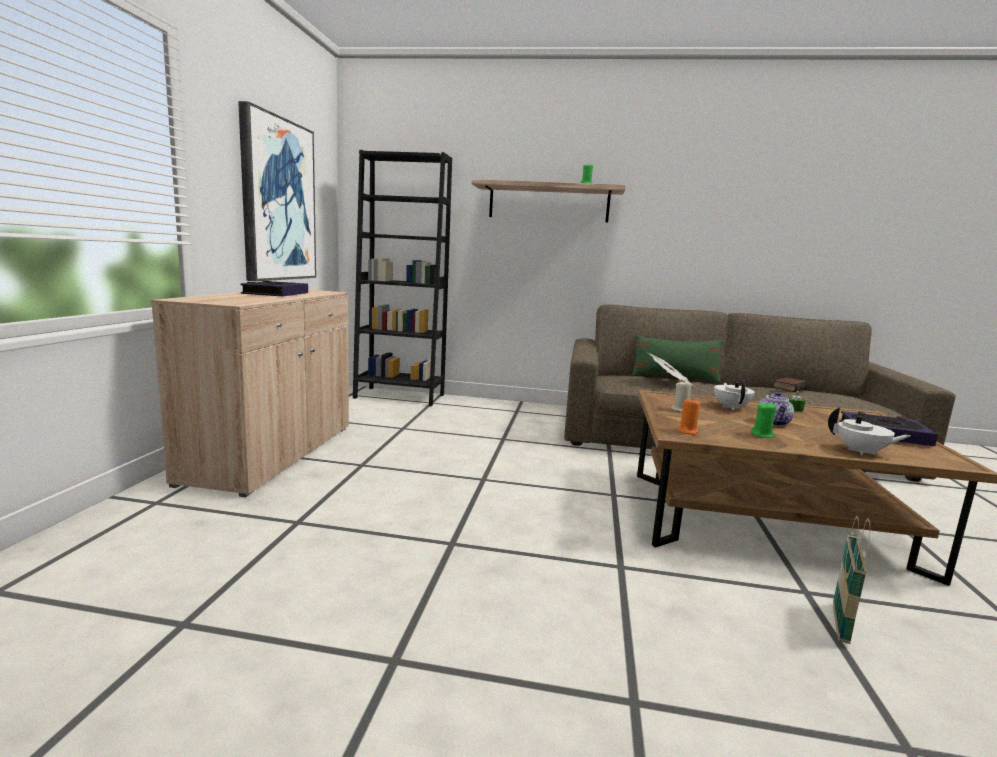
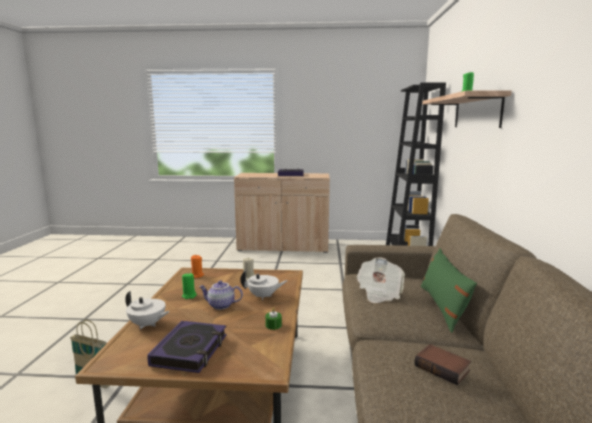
camera: 85 degrees right, 0 degrees up
(278, 200) = (347, 128): picture -> none
(862, 452) = (147, 324): white teapot -> white teapot turned 90 degrees counterclockwise

